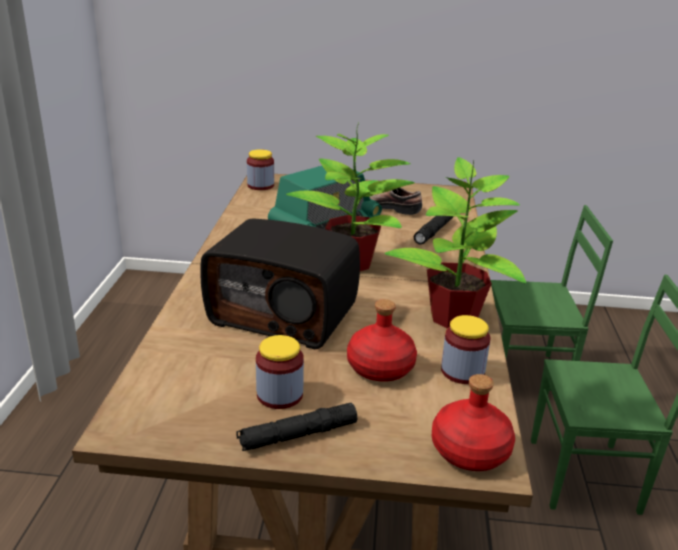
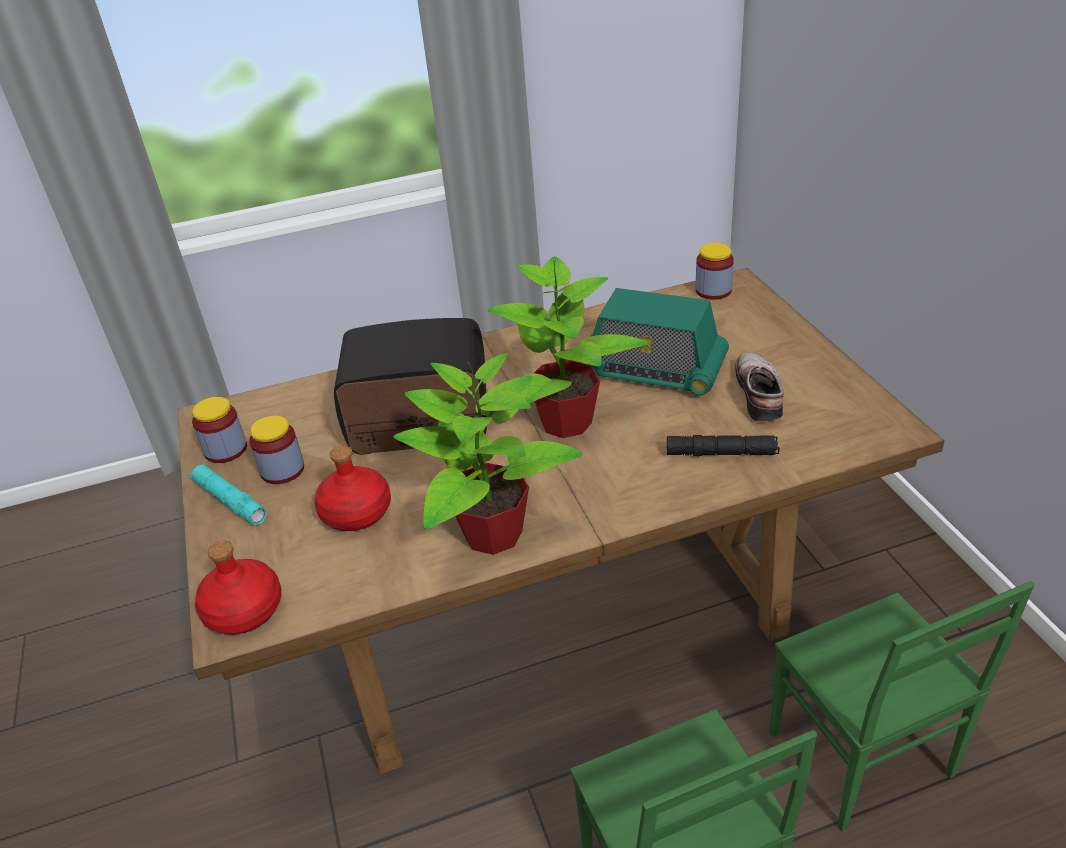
camera: 70 degrees right, 10 degrees up
(284, 314) = (419, 422): radio -> radio turned 90 degrees clockwise
(298, 435) = (230, 500): black flashlight -> turquoise flashlight
(462, 371) = (379, 571): jar -> jar (226, 450)

